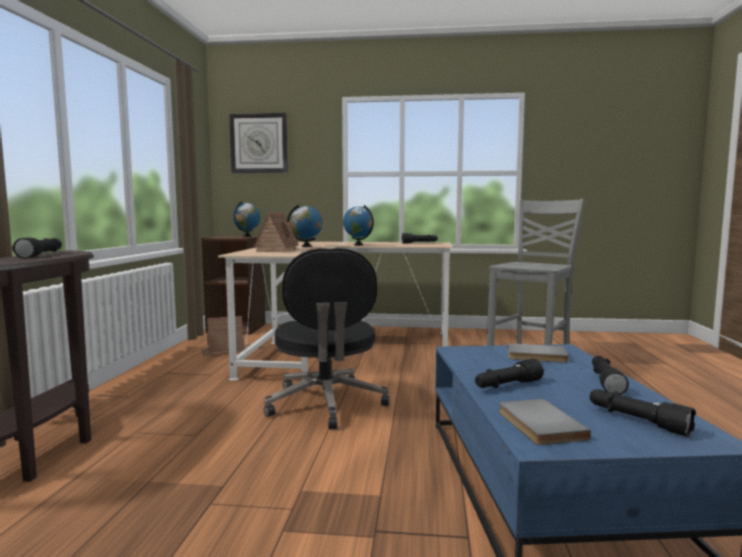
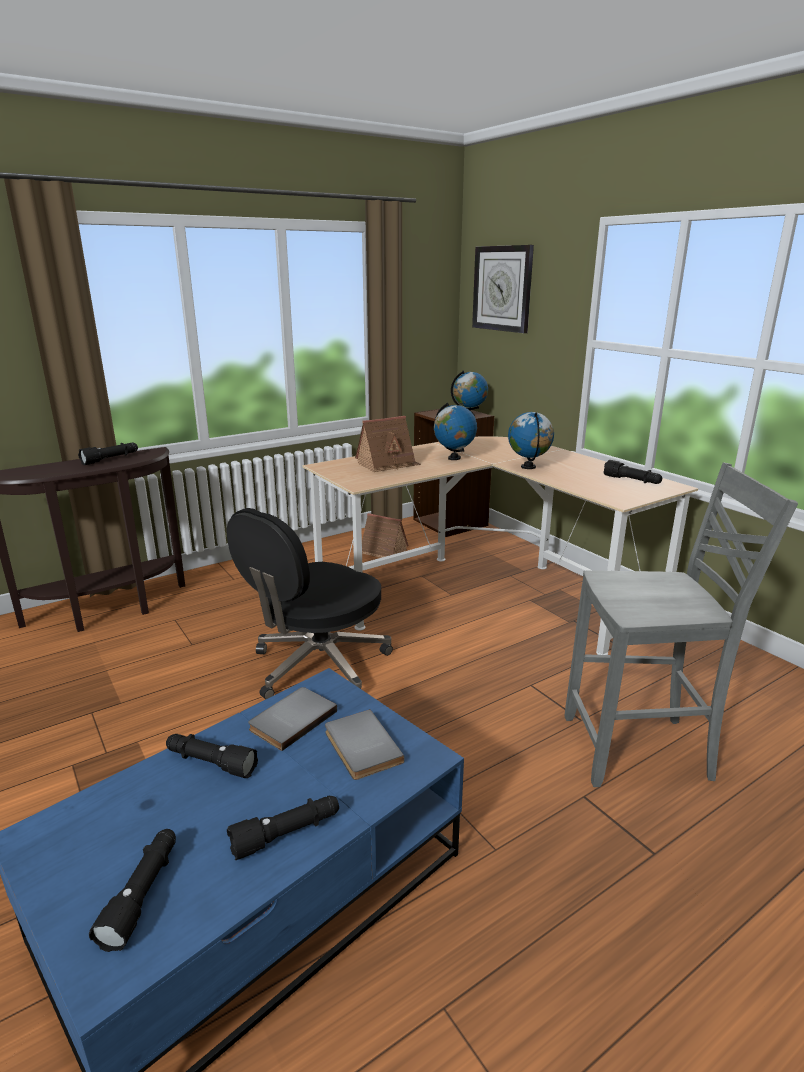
camera: 50 degrees right, 15 degrees up
(537, 425) = (89, 821): grey book -> grey book (291, 719)

